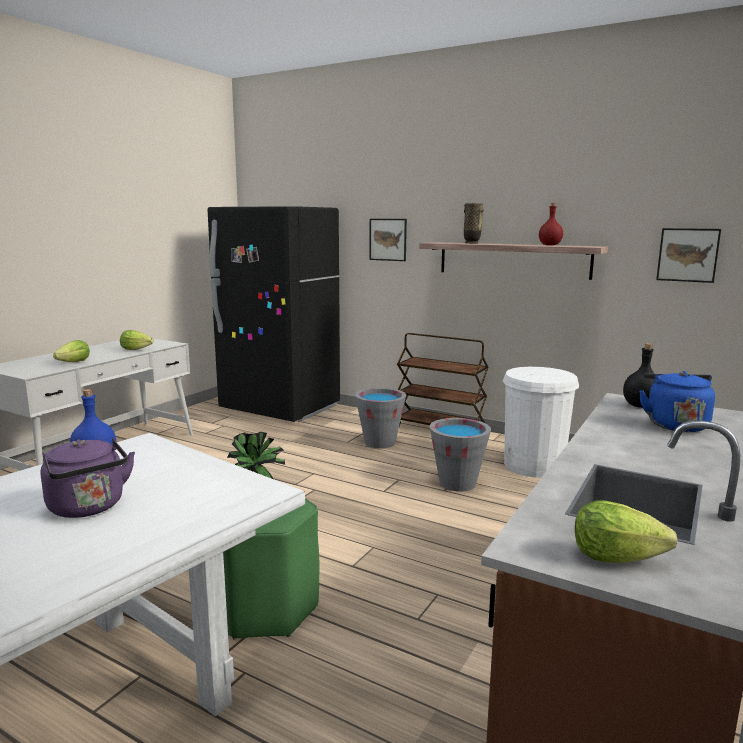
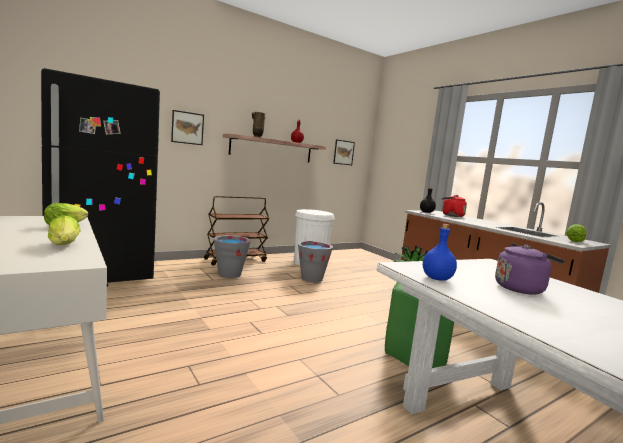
camera: 65 degrees left, 5 degrees down
(674, 424) = (451, 215): blue kettle -> red kettle

